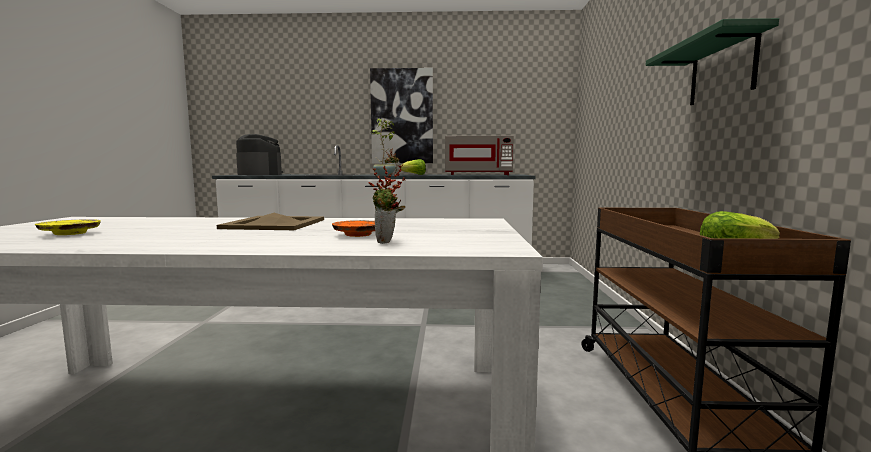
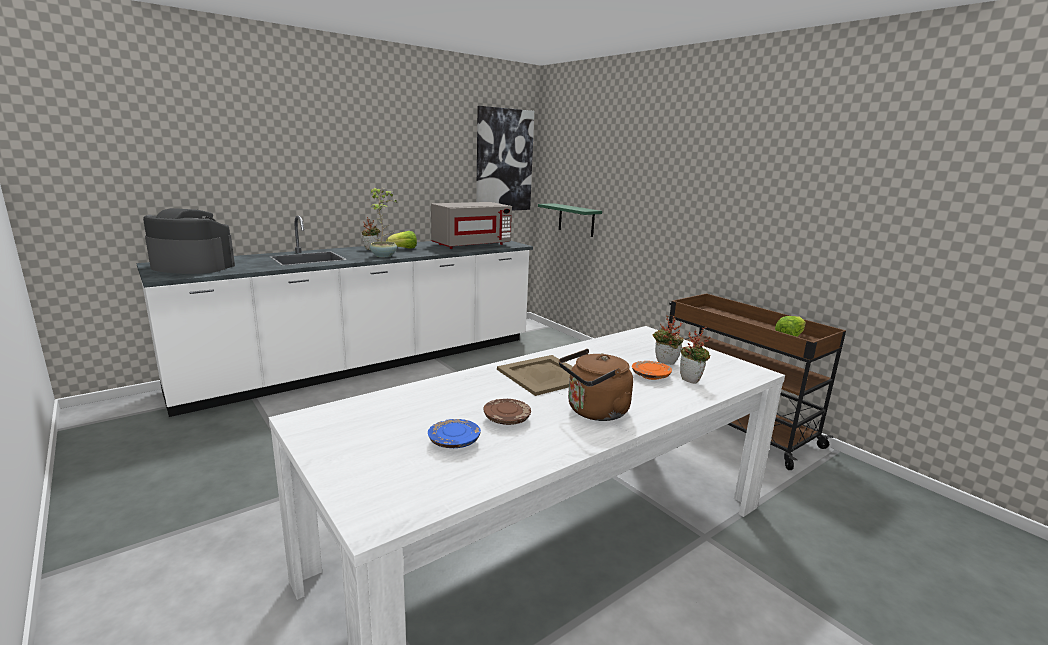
camera: 40 degrees left, 10 degrees up
(70, 233) = (454, 442): yellow plate -> blue plate
(144, 232) = (507, 419): none -> brown plate
(209, 240) = (594, 412): none -> brown kettle
(402, 116) = (369, 174): picture -> picture (504, 160)
(411, 232) = (665, 363): none -> potted plant
(722, 70) = (747, 205): green shelf -> green shelf (576, 220)

